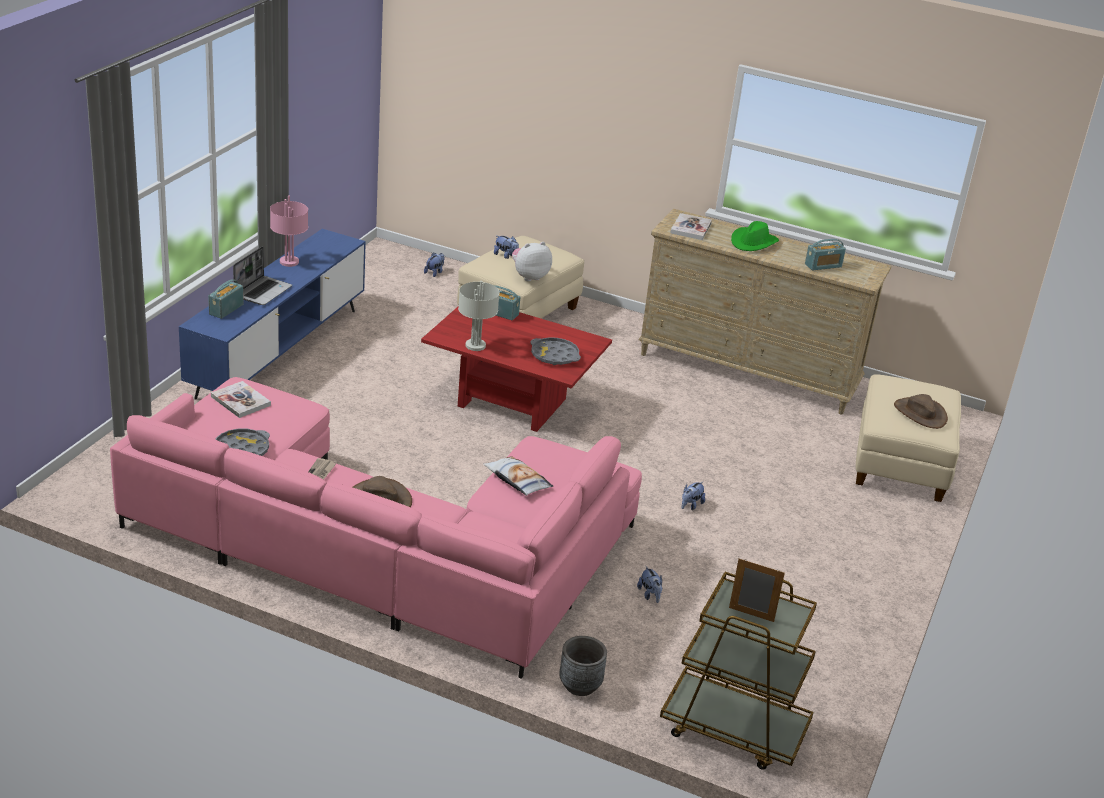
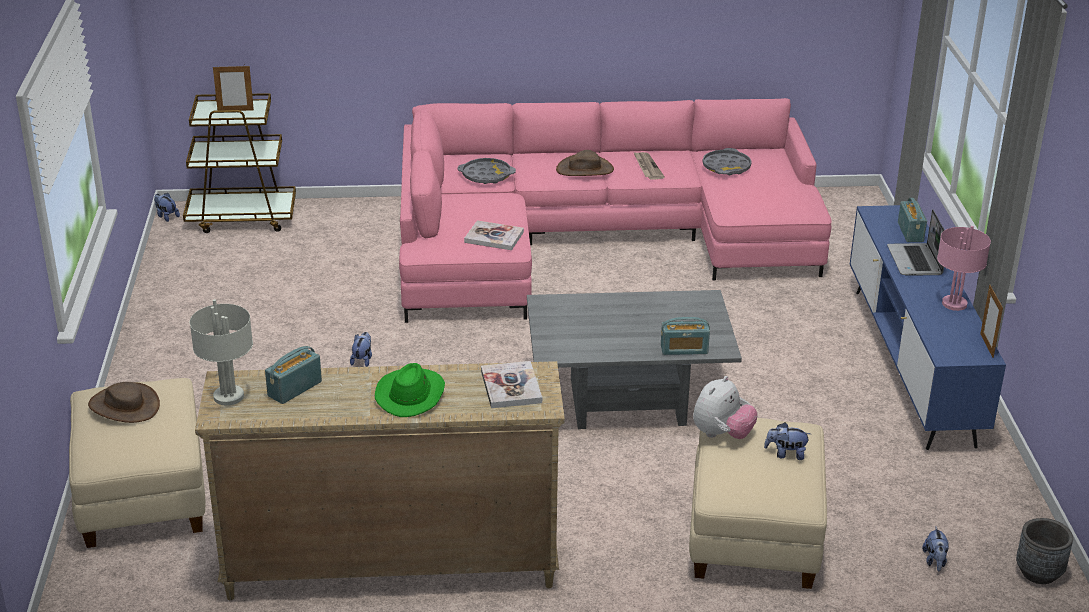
camera: 155 degrees right, 0 degrees up
(240, 401) = (785, 197): book -> book (494, 237)
(314, 238) = (986, 345): none -> picture frame
(474, 345) = (662, 300): grey table lamp -> grey table lamp (229, 396)
(512, 402) = (627, 401): red coffee table -> grey coffee table
(517, 480) = (497, 214): pillow -> none
(554, 355) = (573, 319): grey tray -> grey tray (486, 175)
(580, 685) = (366, 208): grey planter -> grey planter (1038, 573)
(650, 595) = (353, 275): plush toy -> plush toy (166, 216)

